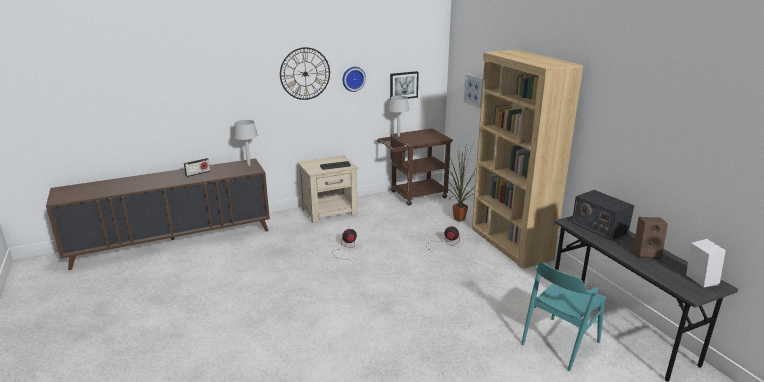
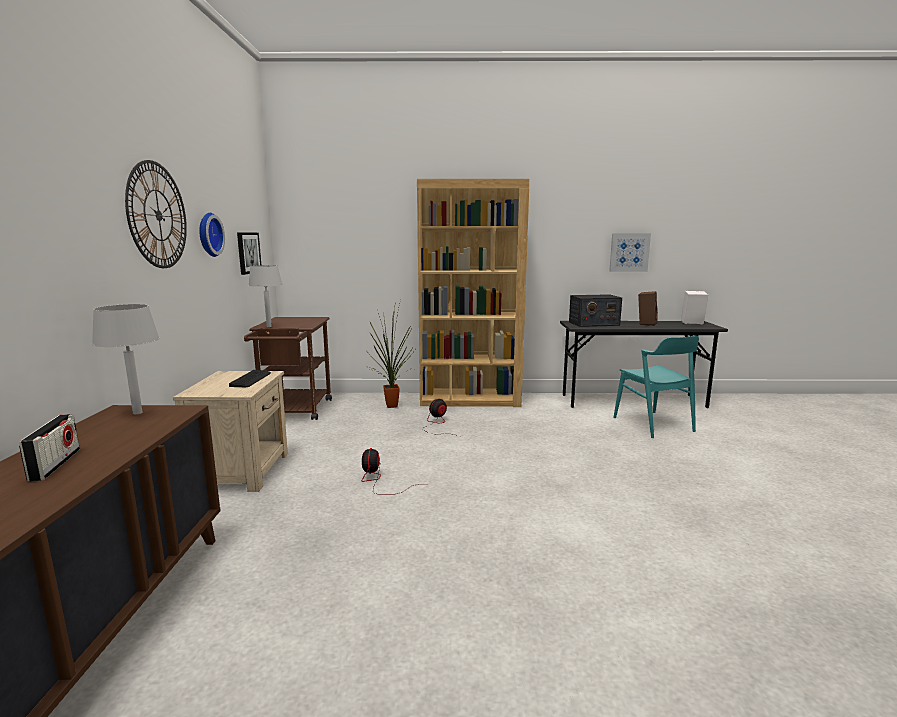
camera: 65 degrees left, 10 degrees down
(474, 90) = (340, 249): picture -> picture (629, 252)

